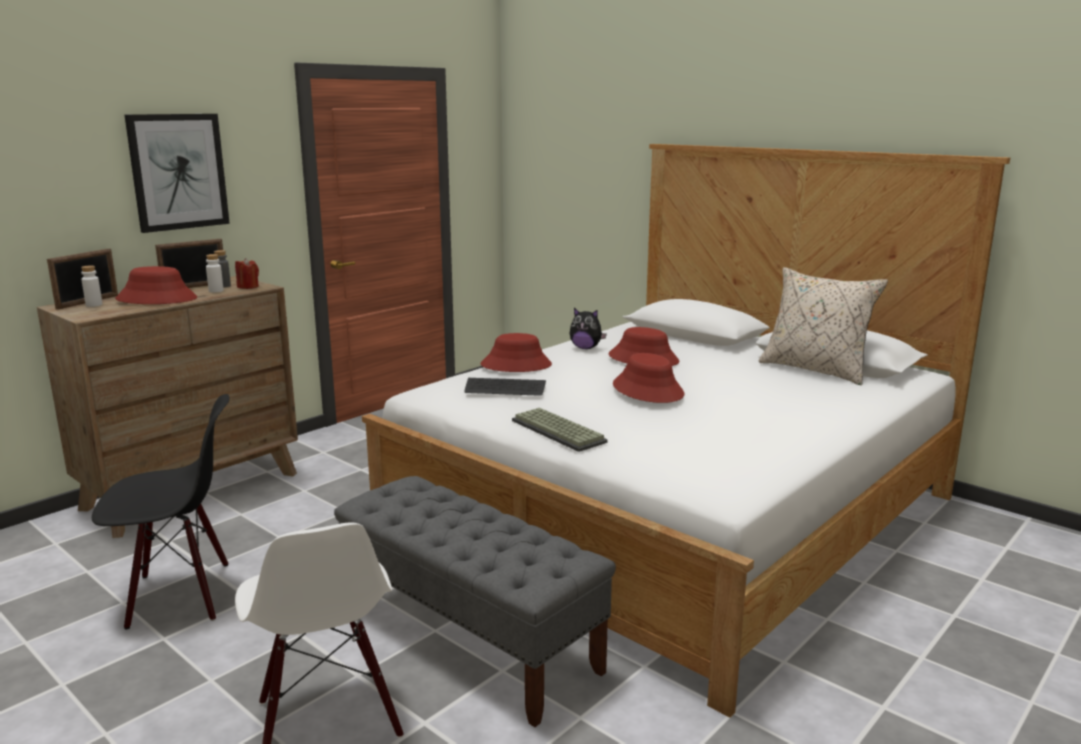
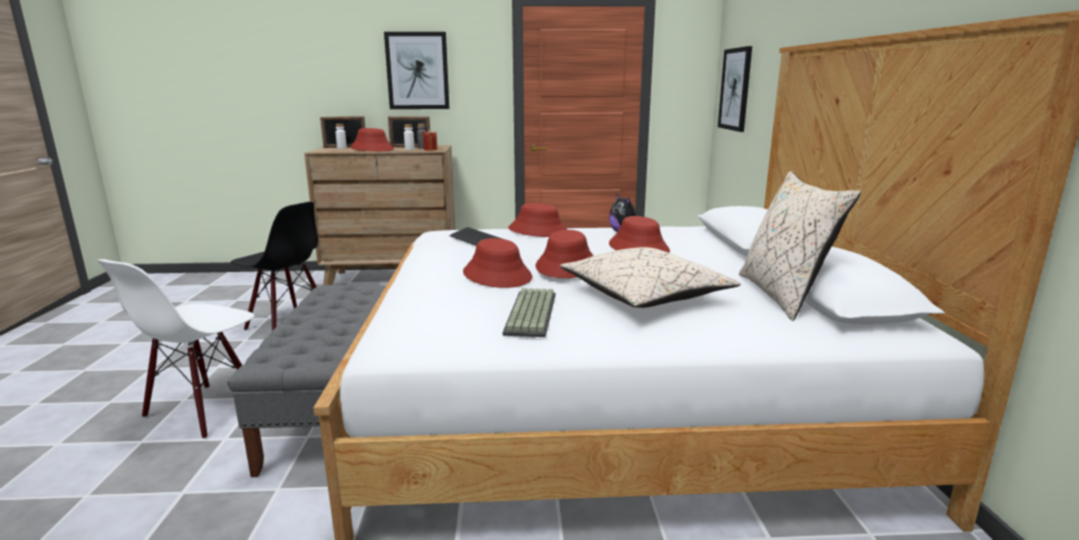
camera: 45 degrees right, 0 degrees up
(551, 176) = (735, 89): none -> picture
(560, 431) = (431, 272): keyboard -> keyboard (533, 314)
(619, 415) = (497, 275): none -> red hat
(755, 396) = (644, 296): none -> beige pillow

